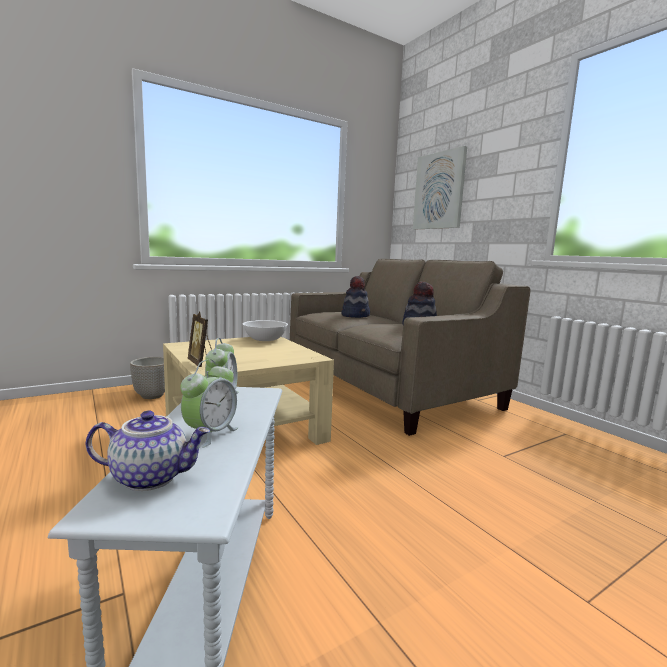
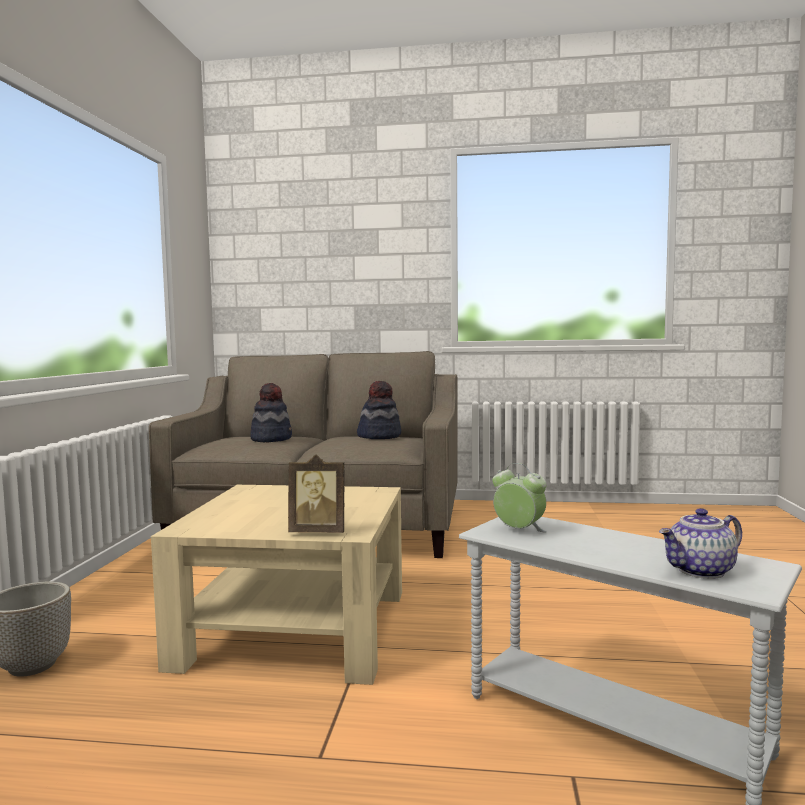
camera: 50 degrees left, 5 degrees down
(151, 477) = (701, 571): teapot -> teapot turned 150 degrees counterclockwise
(210, 434) = (619, 546): alarm clock -> none
(265, 339) = (254, 492): white bowl -> none
(439, 191) = (297, 265): picture -> none

